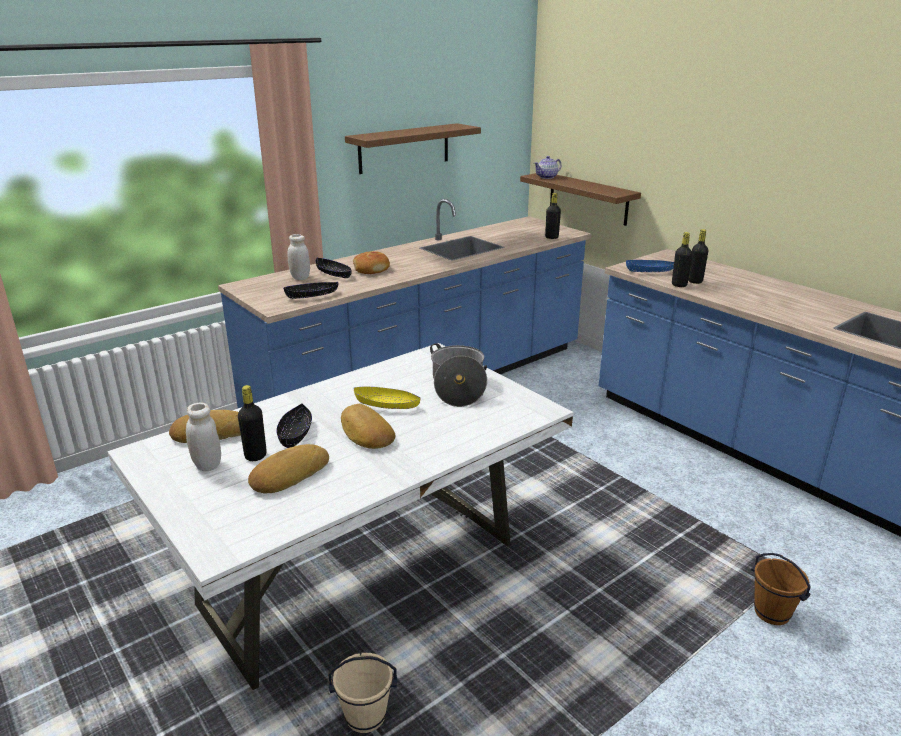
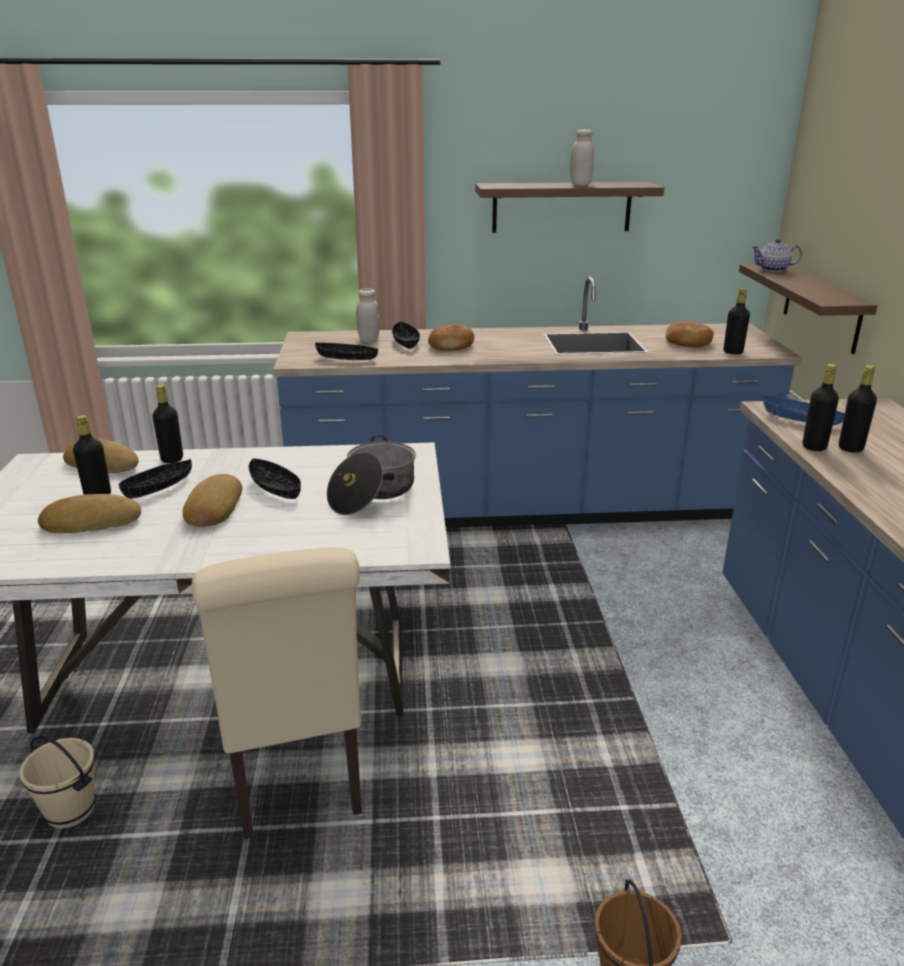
camera: 35 degrees right, 0 degrees up
(207, 465) = (54, 490): white jar -> white jar (580, 184)
(265, 411) = (172, 459): none -> black bottle
(387, 405) = (276, 488): yellow bowl -> black bowl
(489, 611) = (295, 774): none -> beige chair
(517, 236) = (687, 342): none -> bread

